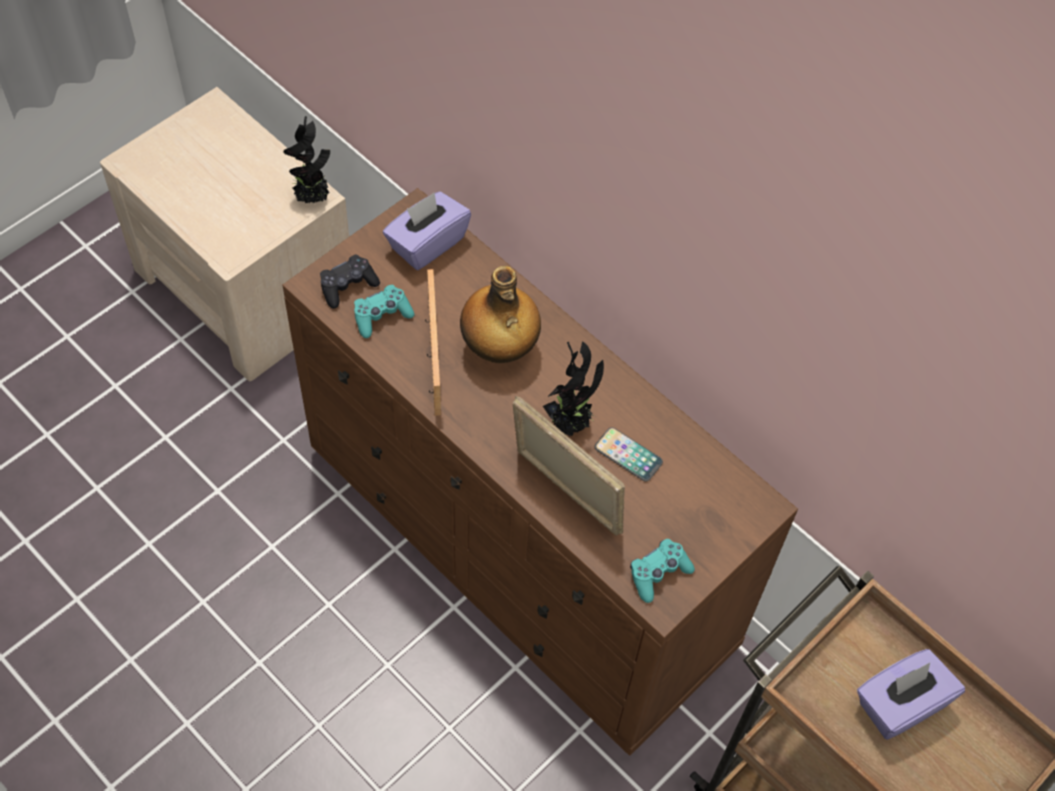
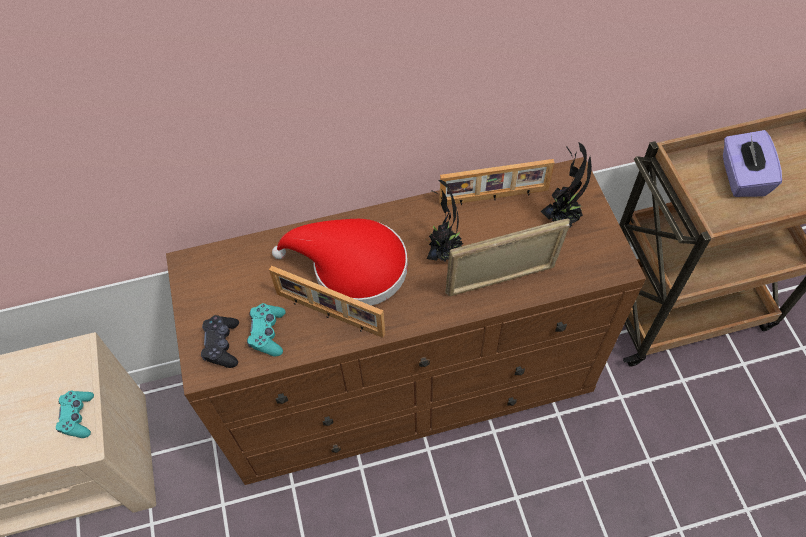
camera: 55 degrees left, 0 degrees up
(313, 198) = (77, 354): potted plant -> potted plant (562, 218)
(427, 243) = (223, 270): purple tissue box -> none
(498, 349) = (351, 267): bottle -> red hat
(628, 455) = (490, 229): phone -> none
(658, 573) = (595, 257): turquoise game controller -> turquoise game controller (78, 417)
(673, 440) = (494, 198): none -> picture frame

